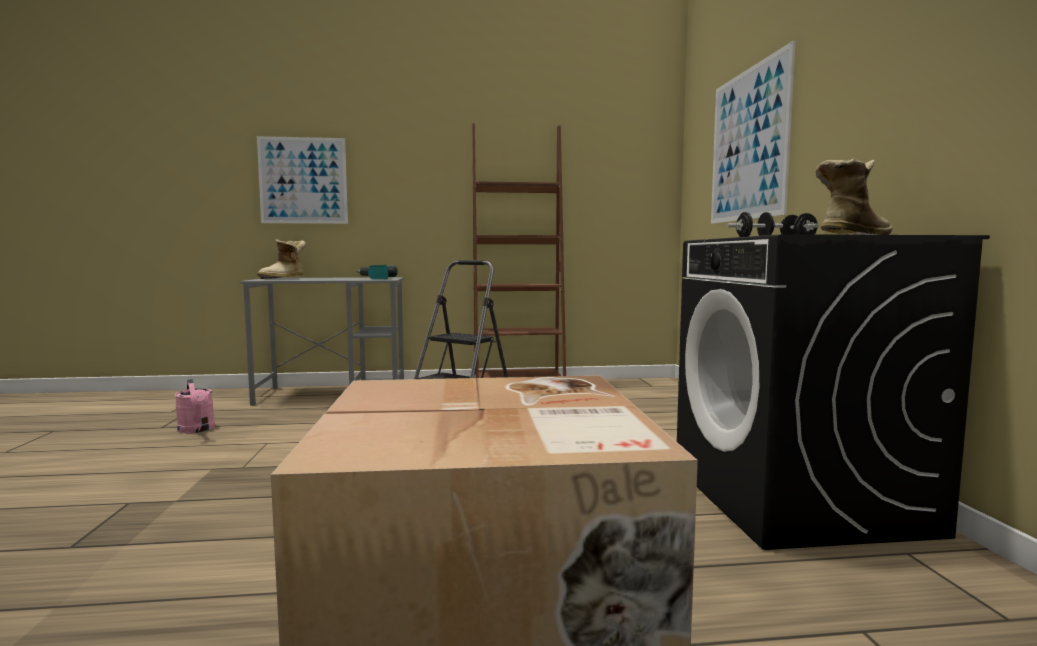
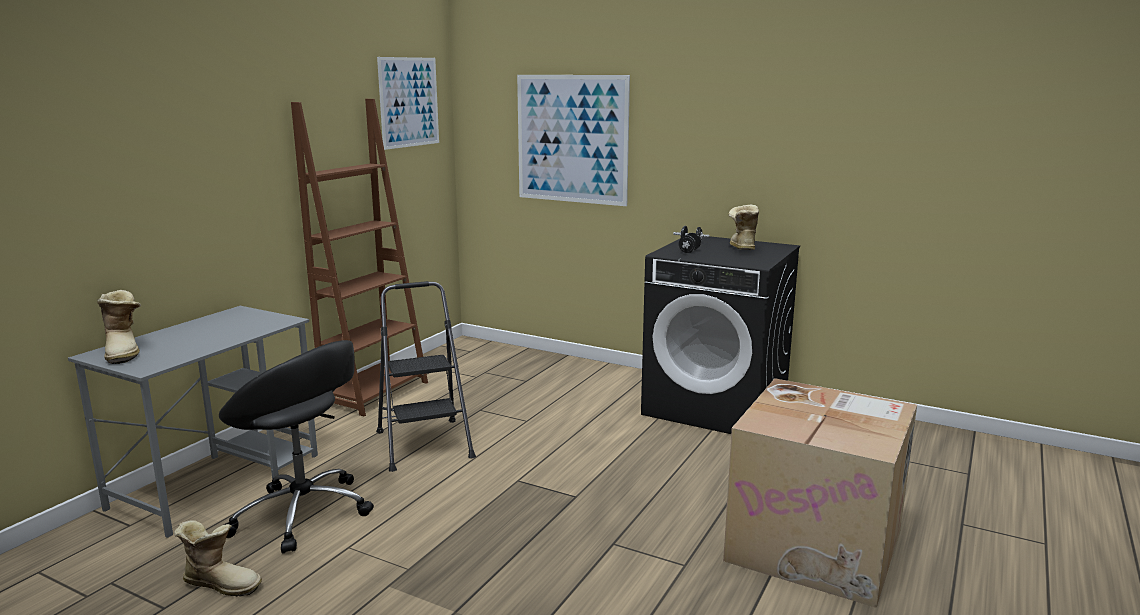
camera: 55 degrees left, 10 degrees up
(197, 429) = (222, 583): pink watering can -> boot
(303, 180) = (98, 200): picture -> picture (409, 102)
(306, 421) = (304, 514): none -> black office chair
(376, 278) = (260, 321): power drill -> none

